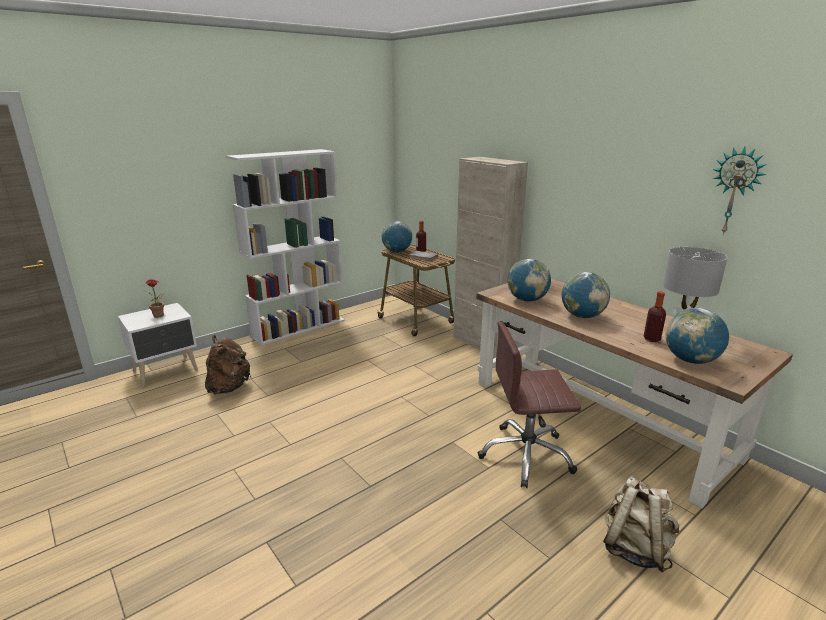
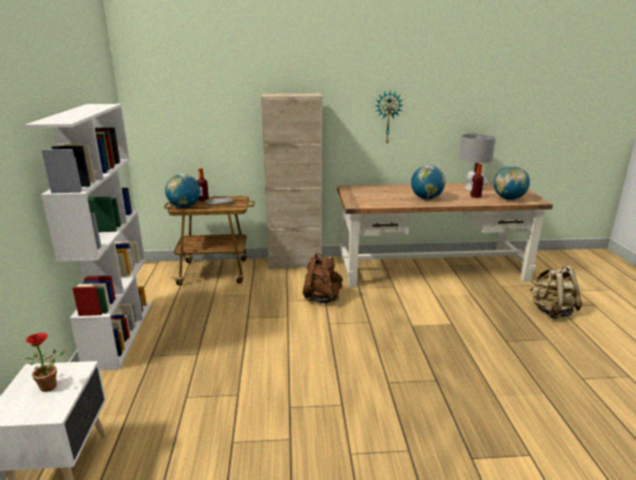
camera: 55 degrees left, 0 degrees up
(229, 387) = (185, 418): brown backpack -> brown backpack (322, 298)
(526, 455) = (450, 306): brown office chair -> none
(527, 300) = (381, 201): globe -> none
(735, 191) = (479, 95): wall clock -> wall clock (388, 117)

